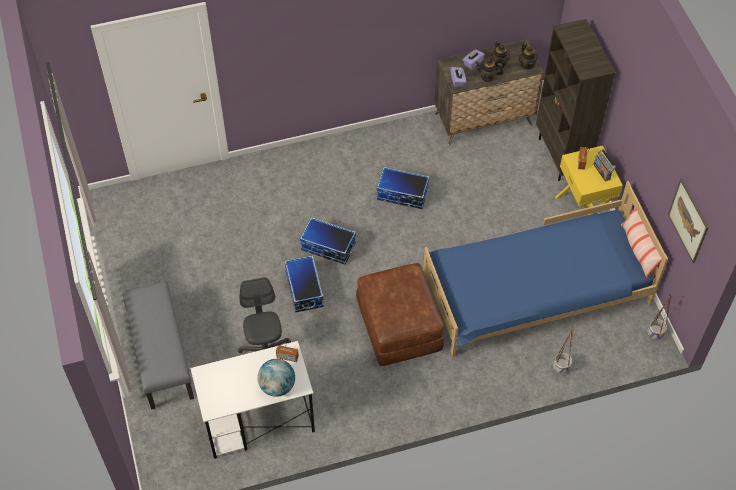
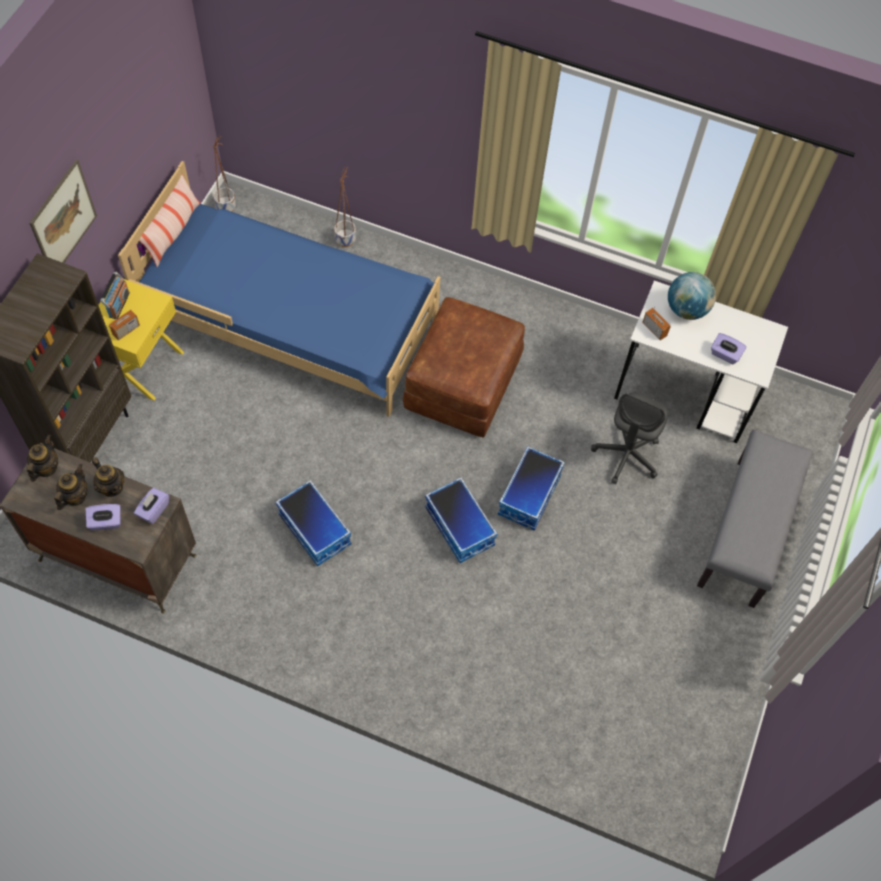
camera: 145 degrees left, 5 degrees up
(231, 371) = (725, 354): none -> purple tissue box
(688, 220) = (162, 95): picture -> picture (63, 218)

